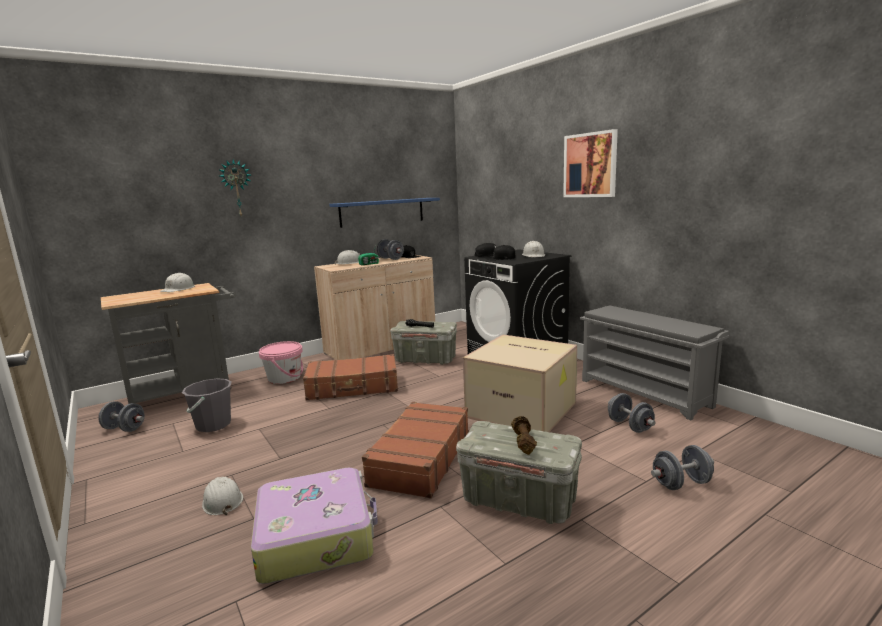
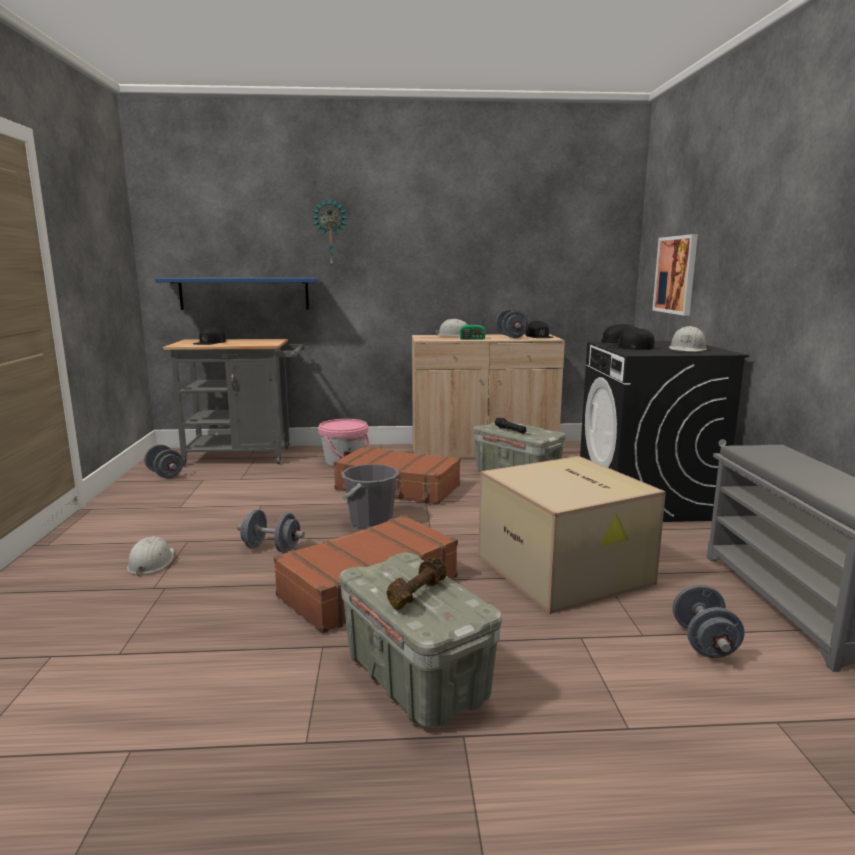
camera: 30 degrees right, 0 degrees up
(141, 296) = (210, 342): none -> black cap
(179, 289) = (251, 340): white hard hat -> none
(213, 425) = (230, 490): grey bucket -> grey bucket (371, 522)
(316, 536) = (177, 626): suitcase -> none
(382, 212) = (515, 273): blue shelf -> blue shelf (244, 293)
(590, 165) = (792, 204): picture -> picture (676, 275)
(681, 483) = (684, 756): grey dumbbell -> grey dumbbell (271, 548)

